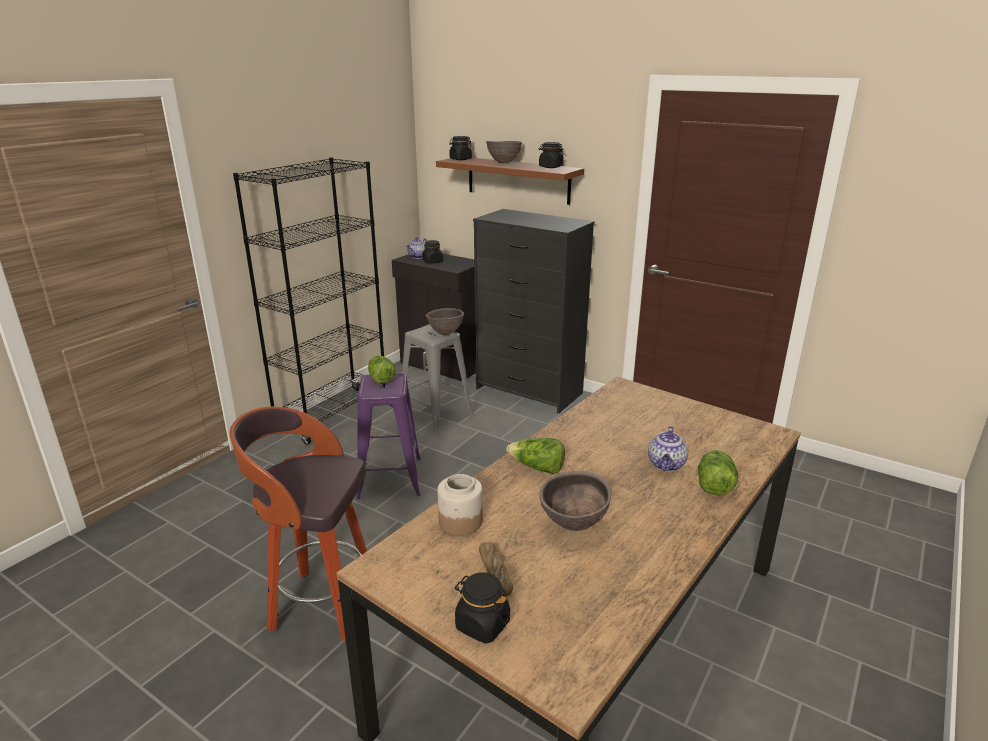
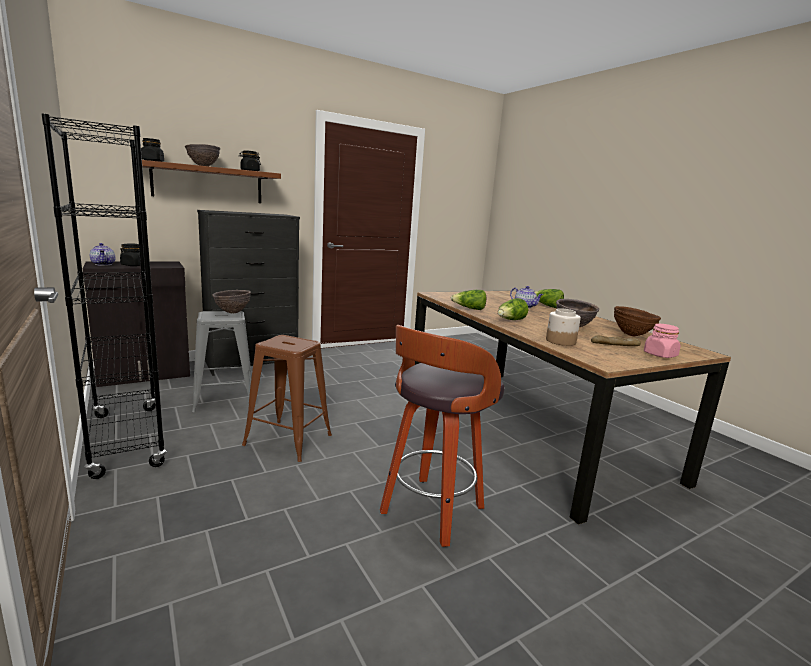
camera: 65 degrees left, 10 degrees down
(380, 378) = (275, 340): lettuce -> lettuce (469, 309)
(390, 478) = (289, 440): purple stool -> brown stool
(482, 625) = (660, 355): black jar -> pink jar
(598, 592) = (632, 335): none -> brown bowl

